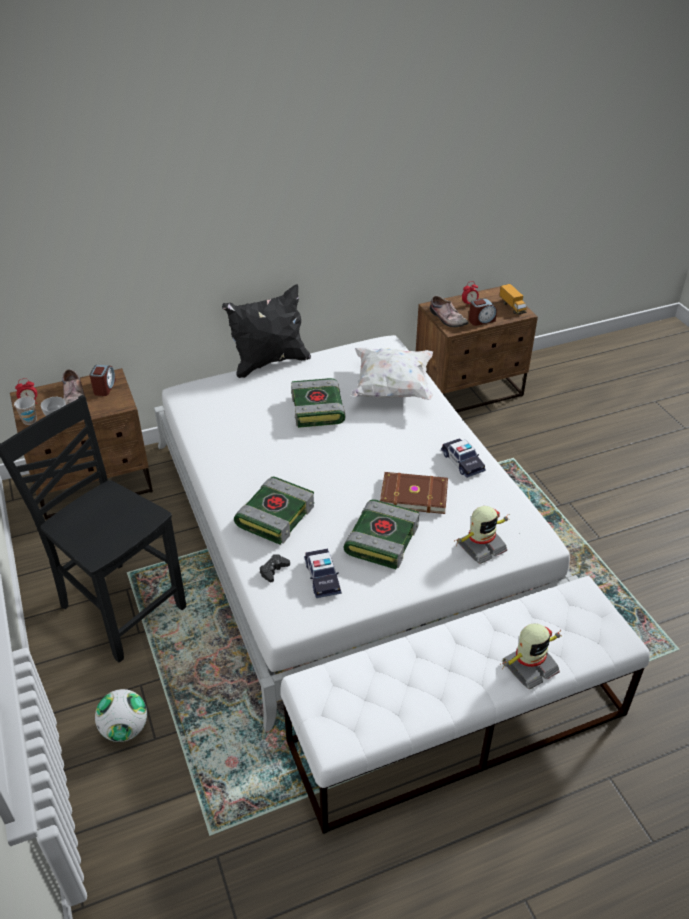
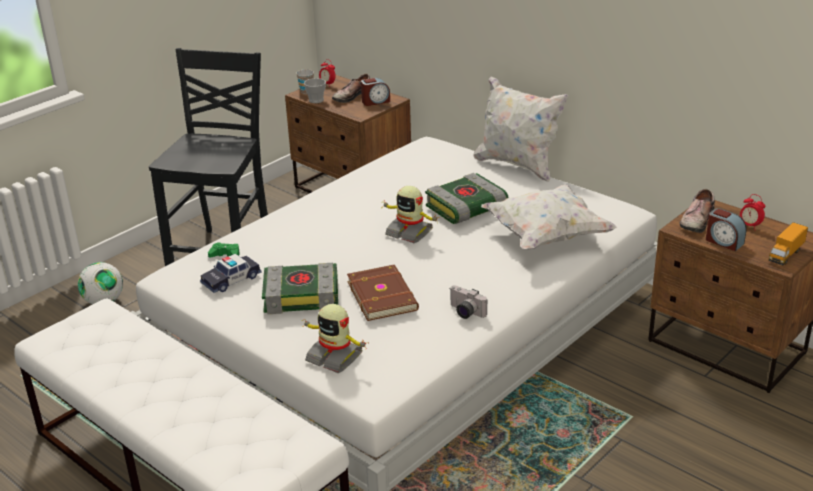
camera: 65 degrees right, 10 degrees down
(269, 362) = (518, 165): black pillow -> white pillow
(274, 570) = (225, 255): black game controller -> green game controller
(275, 515) = (294, 233): book -> none
(462, 462) = (465, 312): toy car -> camera
(529, 666) = (178, 427): toy robot -> toy robot (409, 232)

